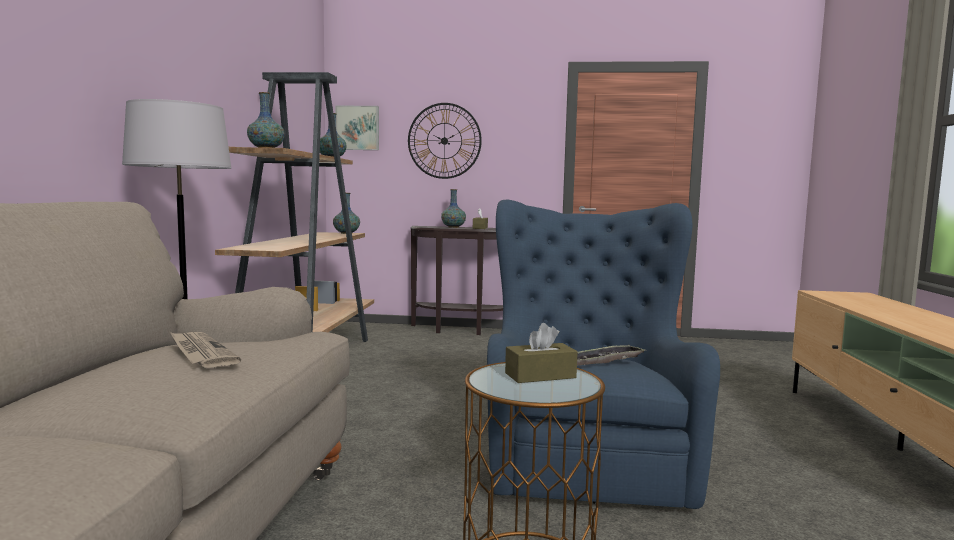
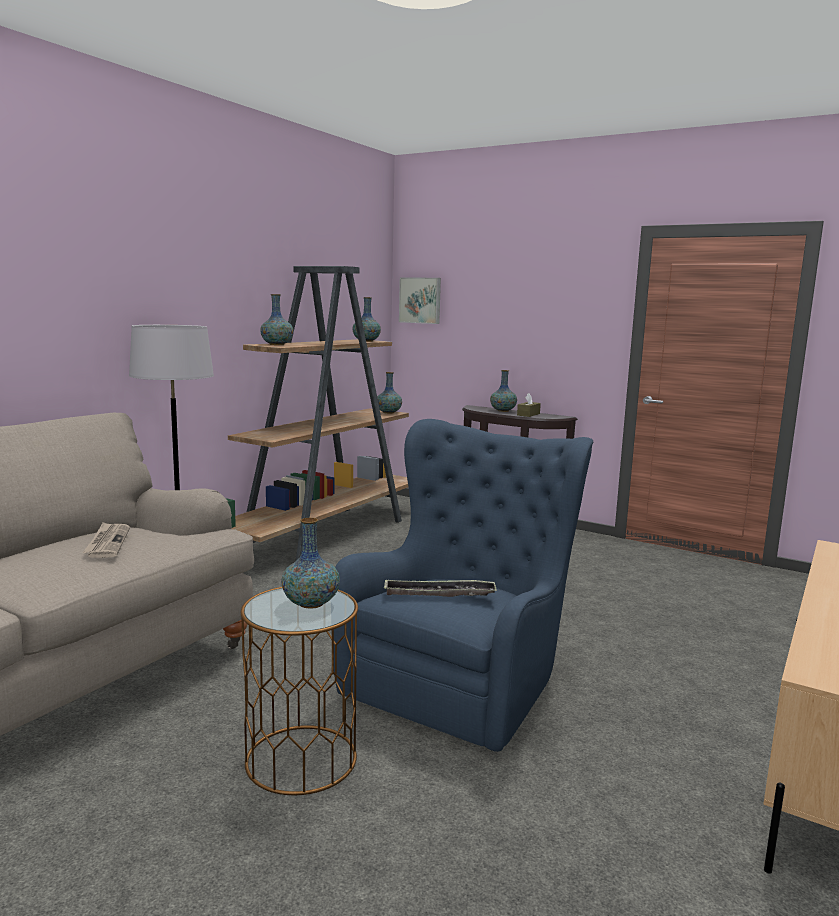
camera: 25 degrees right, 5 degrees up
(444, 141) = (502, 316): wall clock -> none
(540, 375) = (311, 603): brown tissue box -> vase

